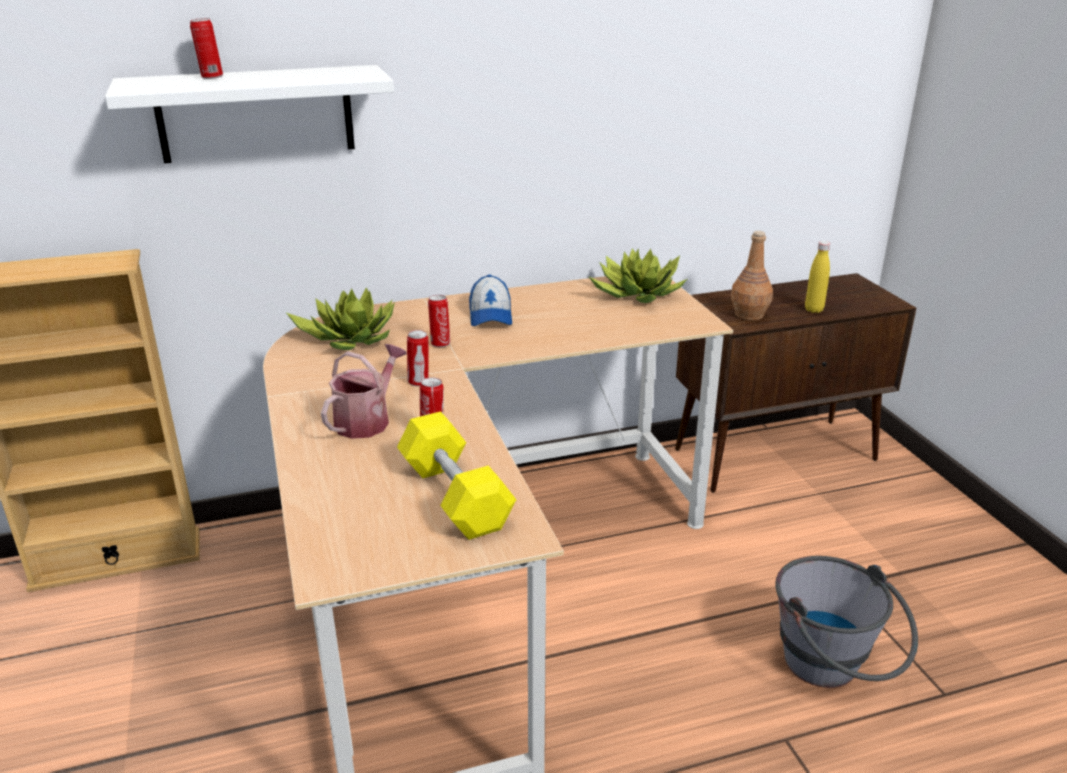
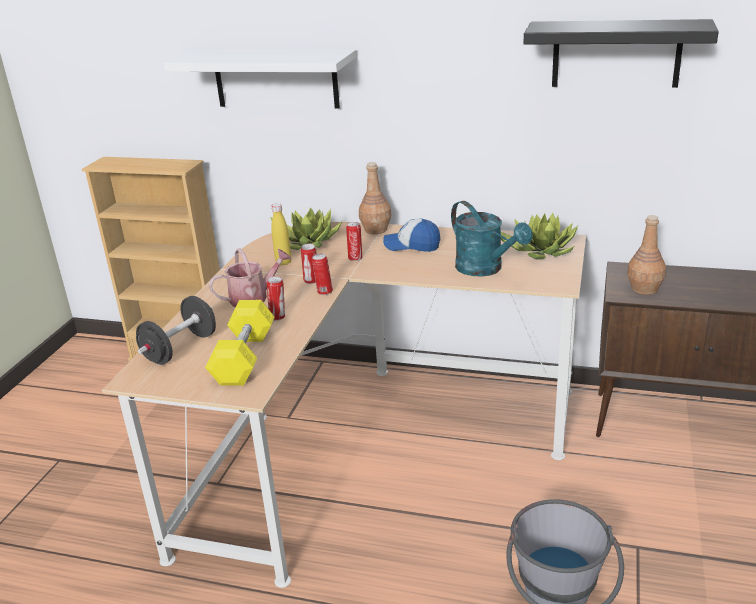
camera: 35 degrees right, 0 degrees up
(211, 77) = (240, 53): can -> can (324, 292)
(347, 512) = (180, 348): none -> black dumbbell
(421, 306) = (376, 229): none -> brown bottle
(490, 315) = (412, 245): cap -> cap turned 75 degrees clockwise
(607, 324) = (485, 269): none -> turquoise watering can
(686, 56) = (616, 54): none -> black shelf
(813, 310) = (711, 297): yellow bottle -> yellow bottle (283, 262)

